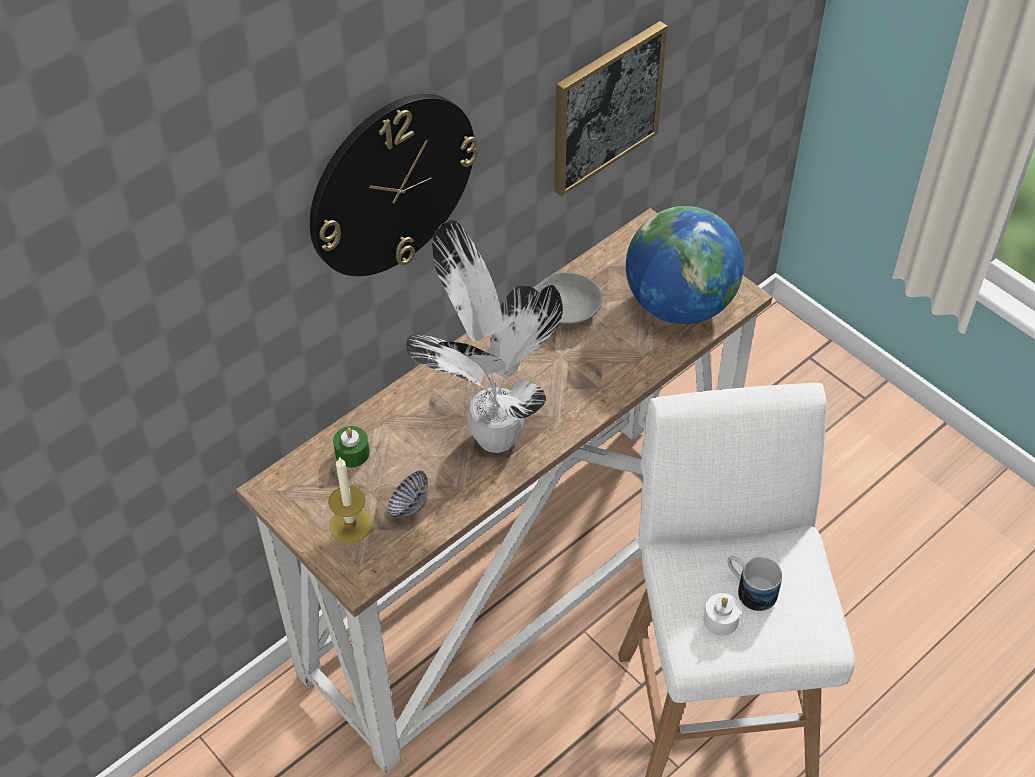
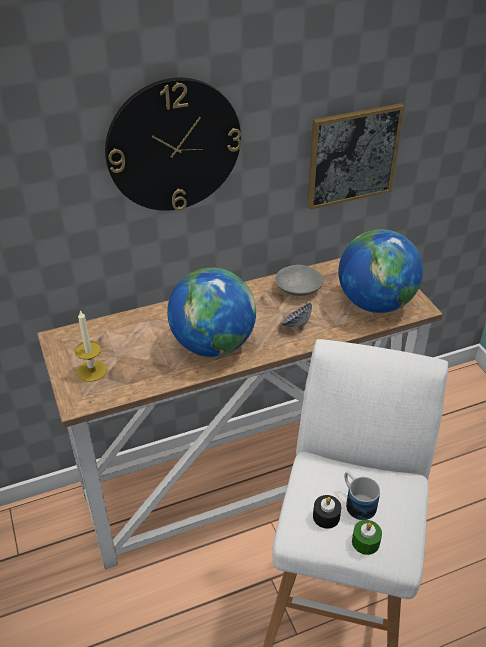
camera: 20 degrees right, 10 degrees down
(352, 453) = (118, 332): green candle -> green candle (365, 542)
(408, 506) = (134, 370): bowl -> bowl (296, 325)
(494, 434) = (213, 344): potted plant -> globe
(721, 620) = (326, 516): white candle -> black candle

